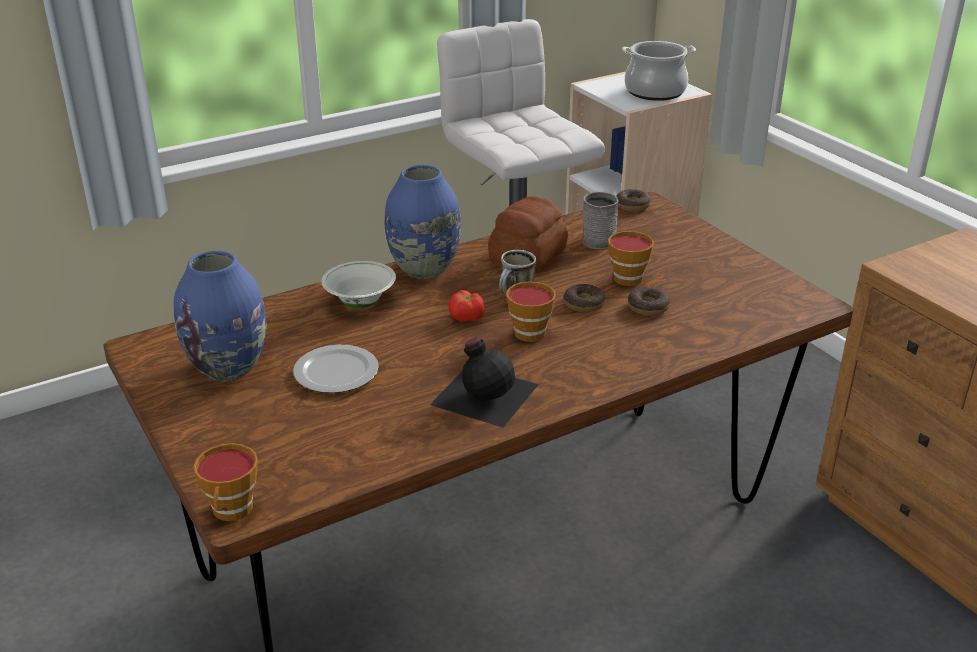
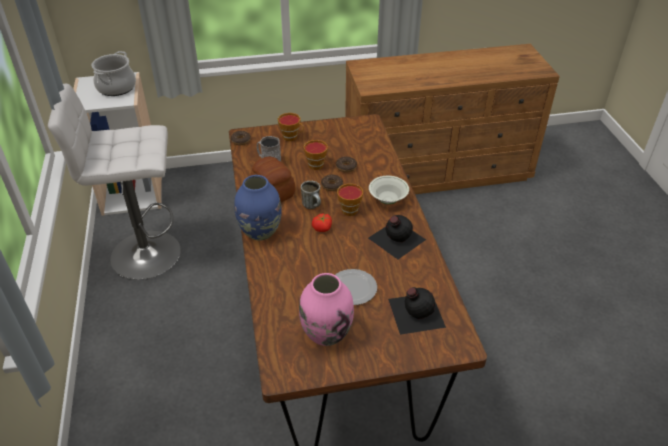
camera: 70 degrees left, 10 degrees up
(229, 367) = (326, 333): blue vase -> pink vase
(232, 511) = (462, 348): cup -> cup (292, 137)
(304, 445) = (415, 312): none -> black bottle
(360, 303) = (284, 265): white bowl -> white bowl (388, 200)

